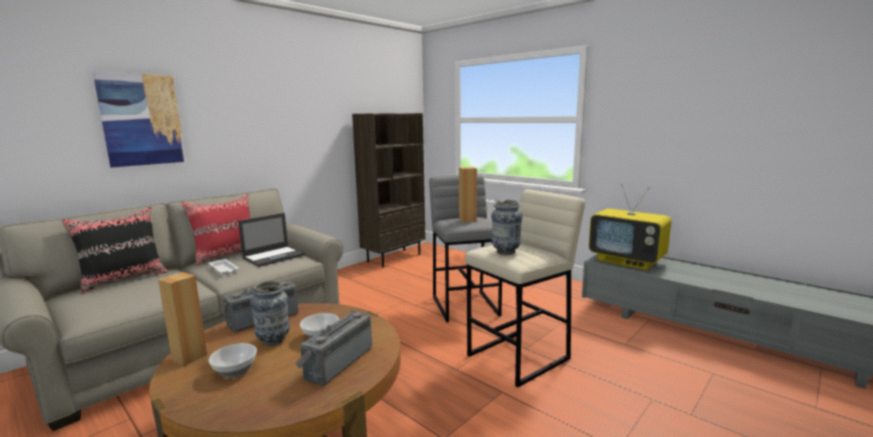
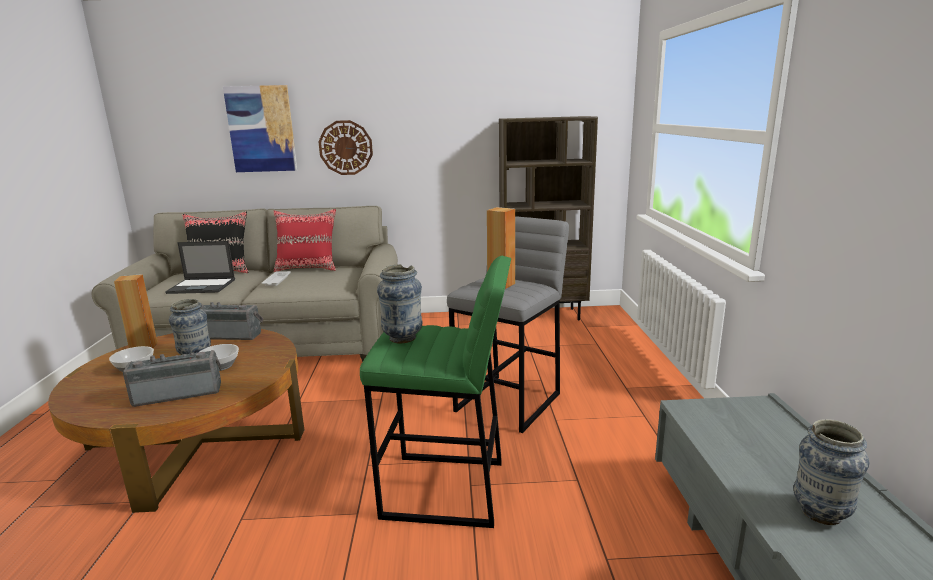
camera: 45 degrees right, 5 degrees up
(233, 138) = (346, 147): none -> wall clock
(274, 256) = (329, 279): laptop -> laptop (202, 286)
(520, 356) = (447, 489): beige stool -> green stool
(627, 261) = (736, 430): television -> none
(697, 274) = (820, 513): none -> vase

